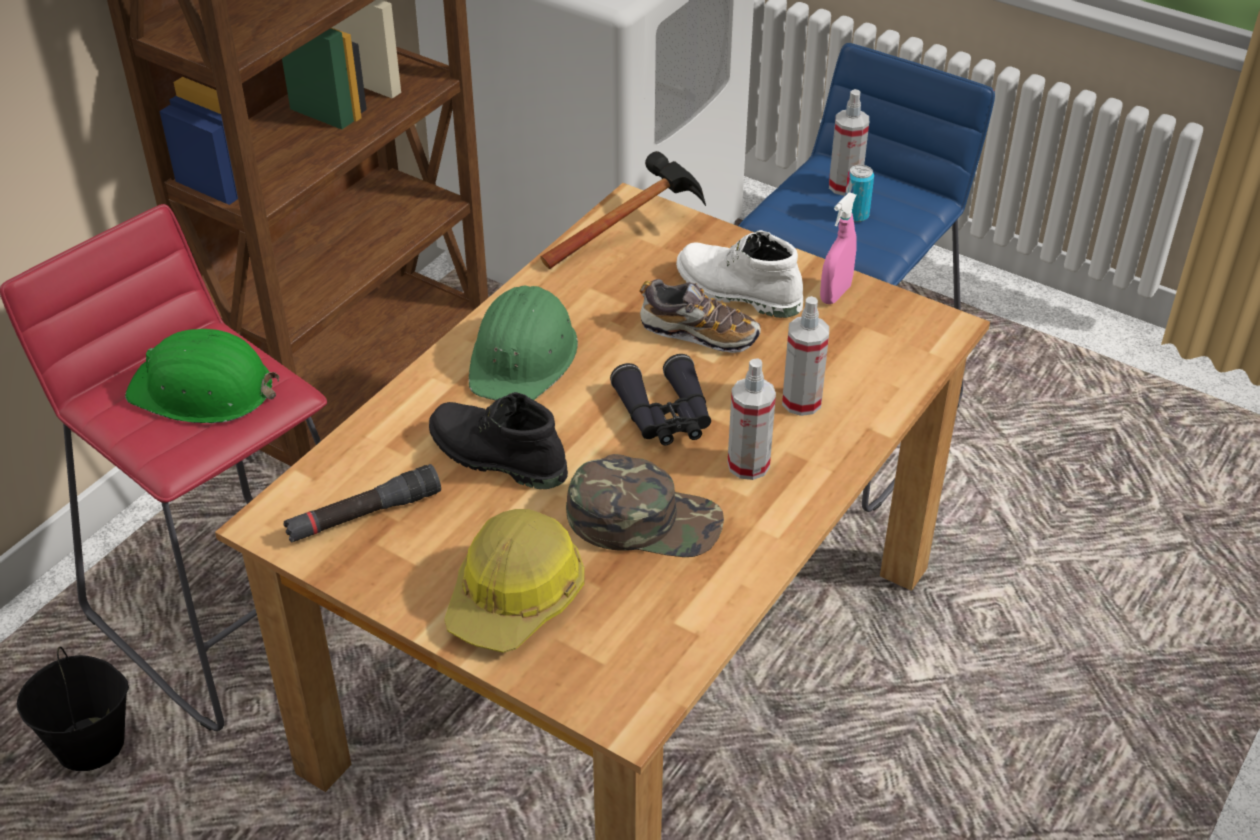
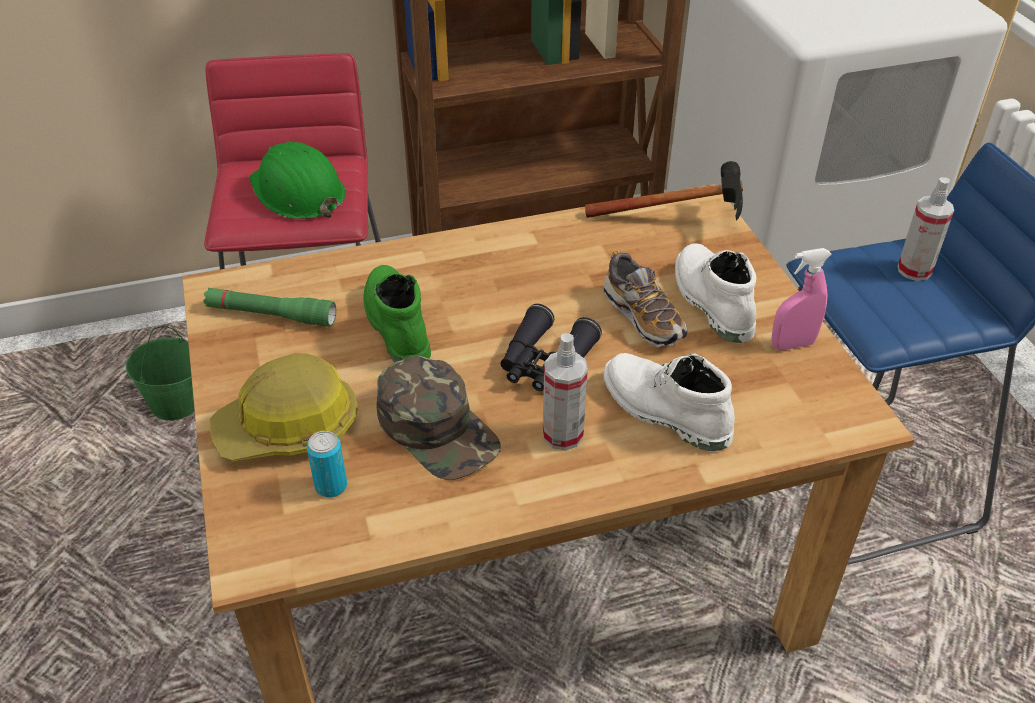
camera: 40 degrees right, 0 degrees up
(92, 745) = (177, 405): black bucket -> green bucket
(364, 515) = (271, 315): black flashlight -> green flashlight
(495, 457) = (395, 325): black boot -> green boot
(523, 356) = (497, 267): green hard hat -> none
(801, 402) = (663, 411): spray bottle -> white boot
(856, 215) = (898, 297): can -> can (331, 486)

